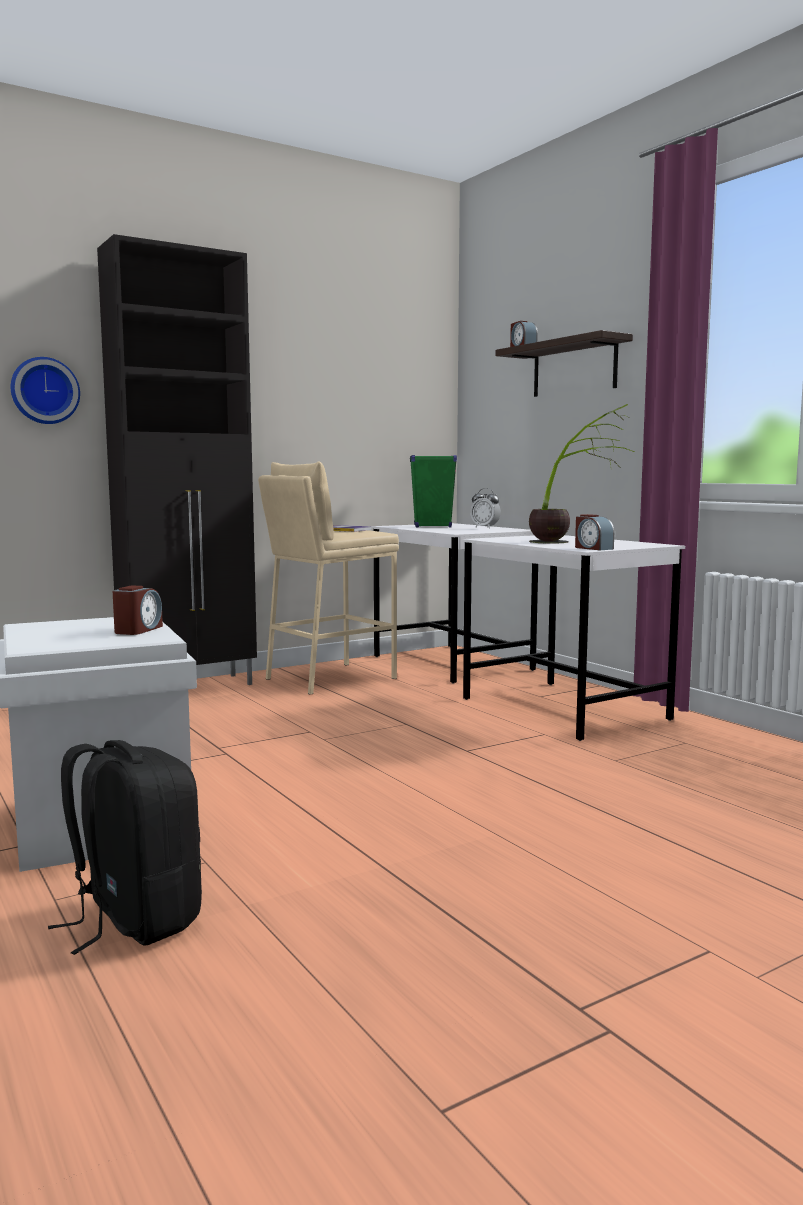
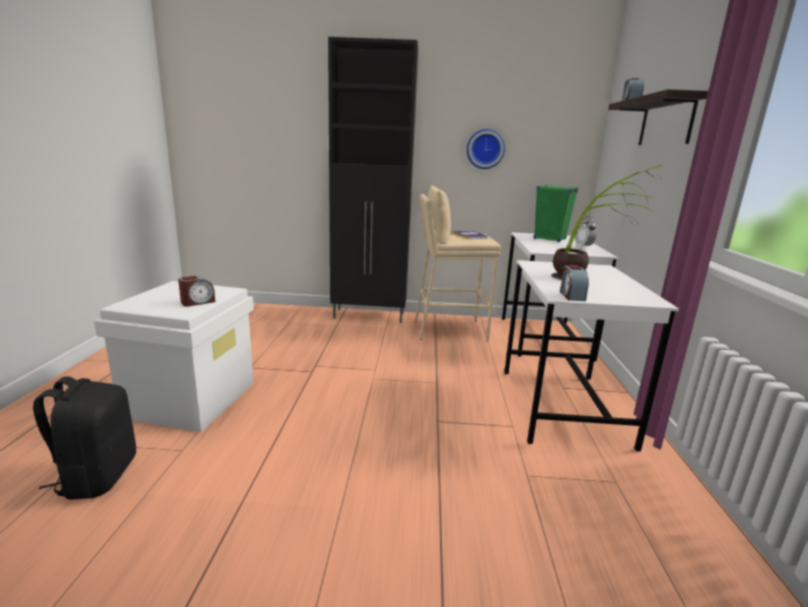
camera: 35 degrees right, 10 degrees up
(44, 391) = (304, 136): wall clock -> wall clock (485, 149)

